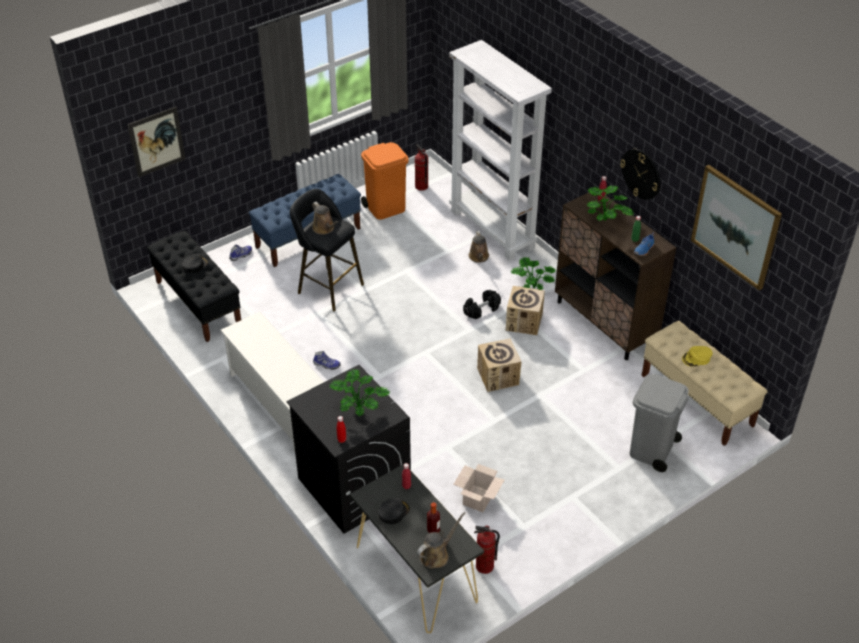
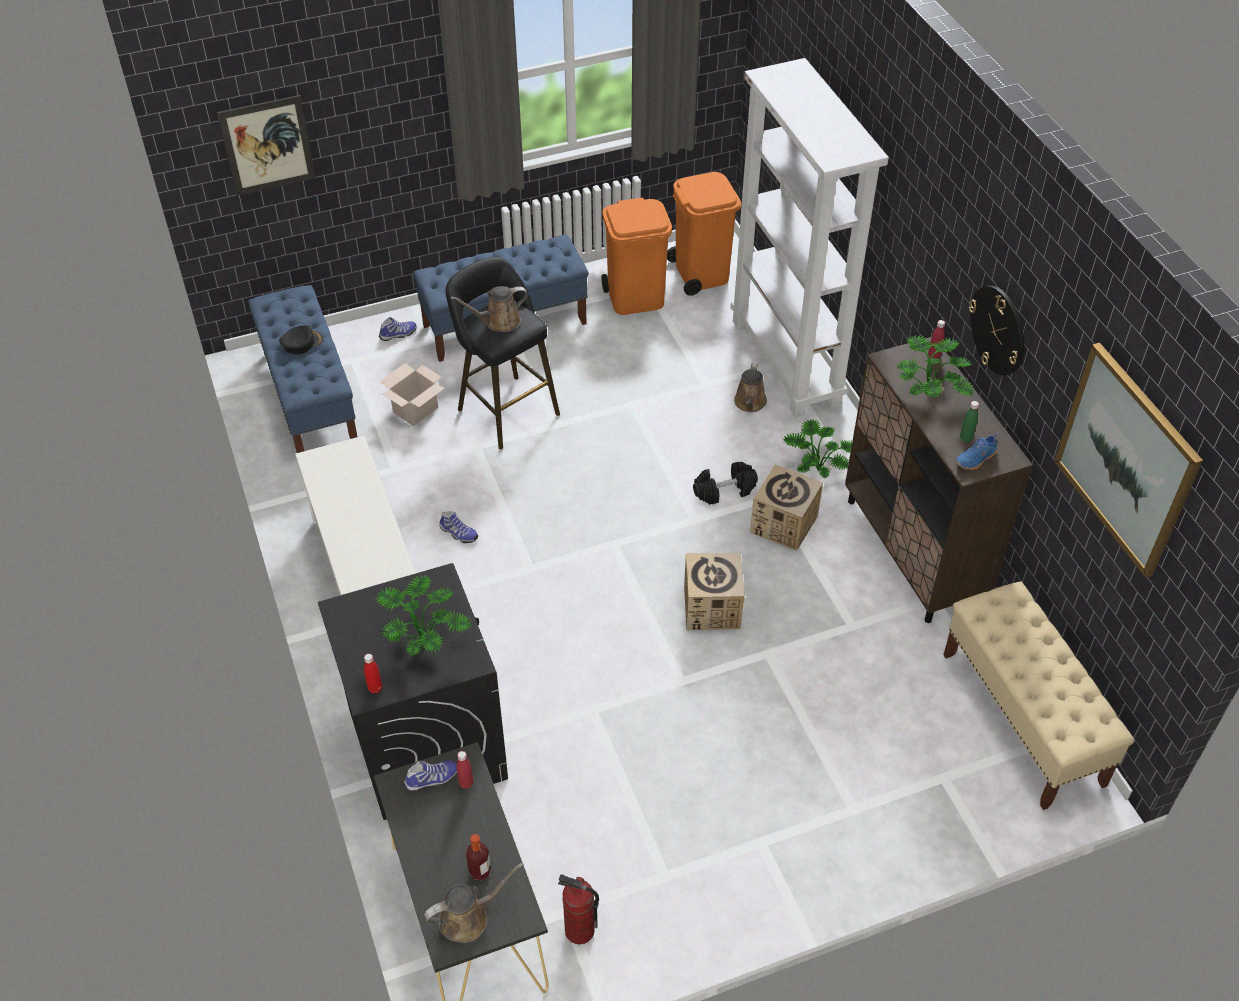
camera: 15 degrees right, 5 degrees up
(198, 303) = (309, 398): black bench -> blue bench
(324, 228) = (499, 322): brown watering can -> brown watering can turned 90 degrees clockwise
(385, 488) = (432, 780): none -> shoe
(393, 512) = (428, 824): black cap -> none
(421, 186) = (700, 273): fire extinguisher -> orange trash can
(478, 498) = (609, 809): cardboard box -> cardboard box (416, 409)
(651, 450) = (917, 790): grey trash can -> none
(696, 358) = (1028, 656): yellow cap -> none

